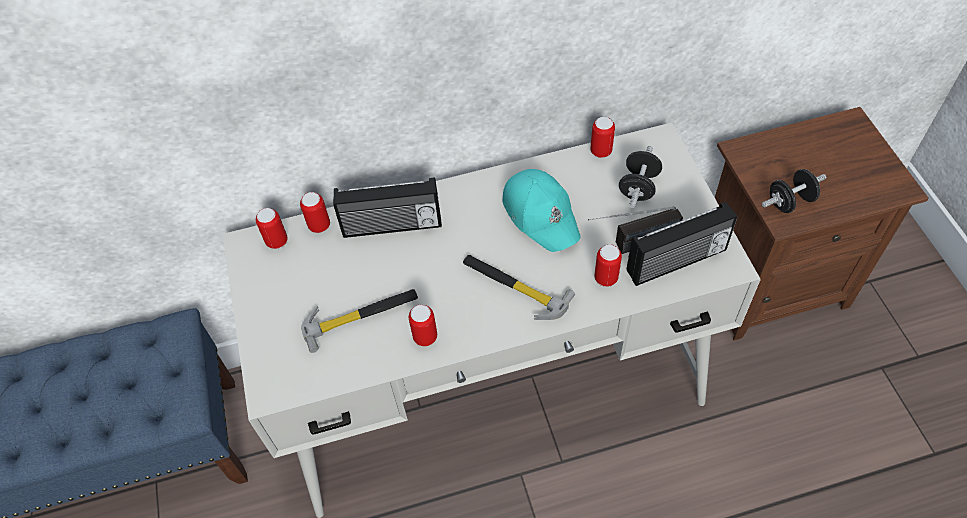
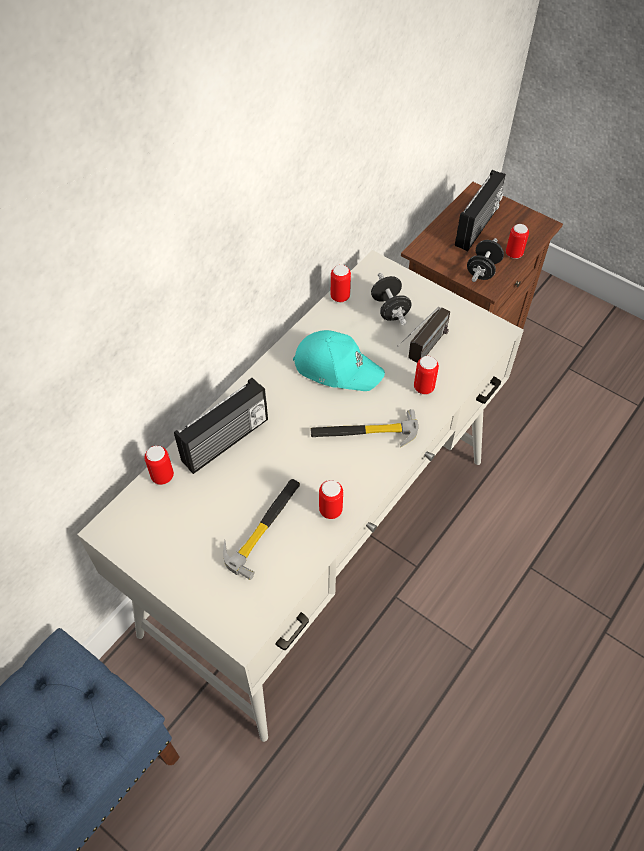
camera: 40 degrees left, 0 degrees up
(277, 241) = (135, 511): can -> can (514, 254)
(677, 262) = (461, 348): radio -> radio (478, 227)

